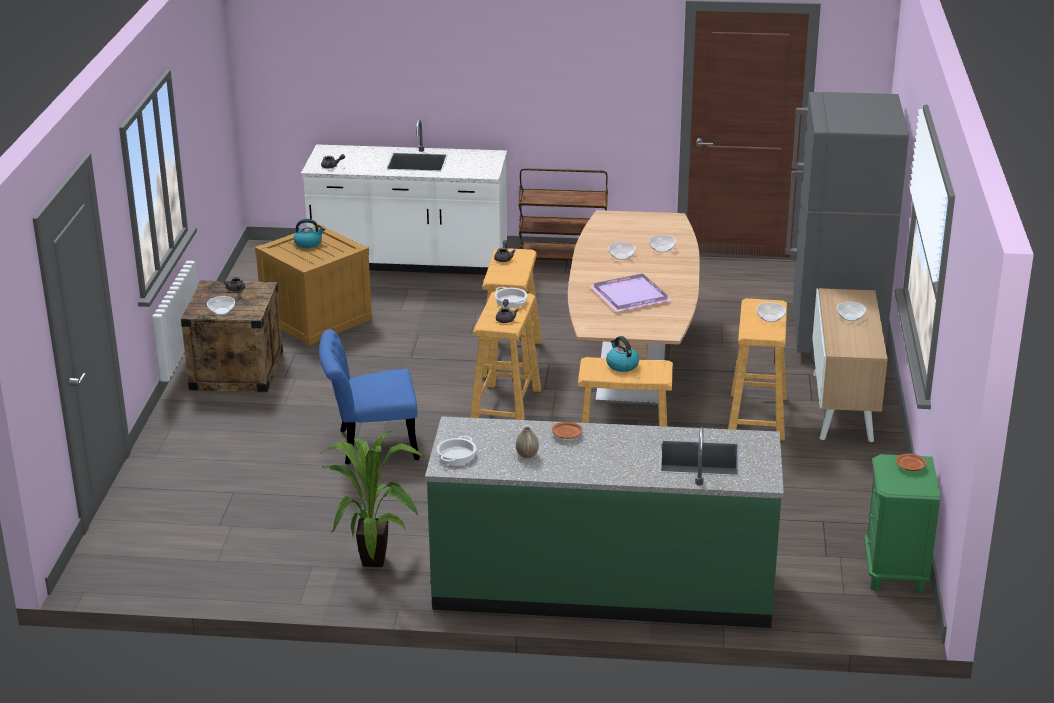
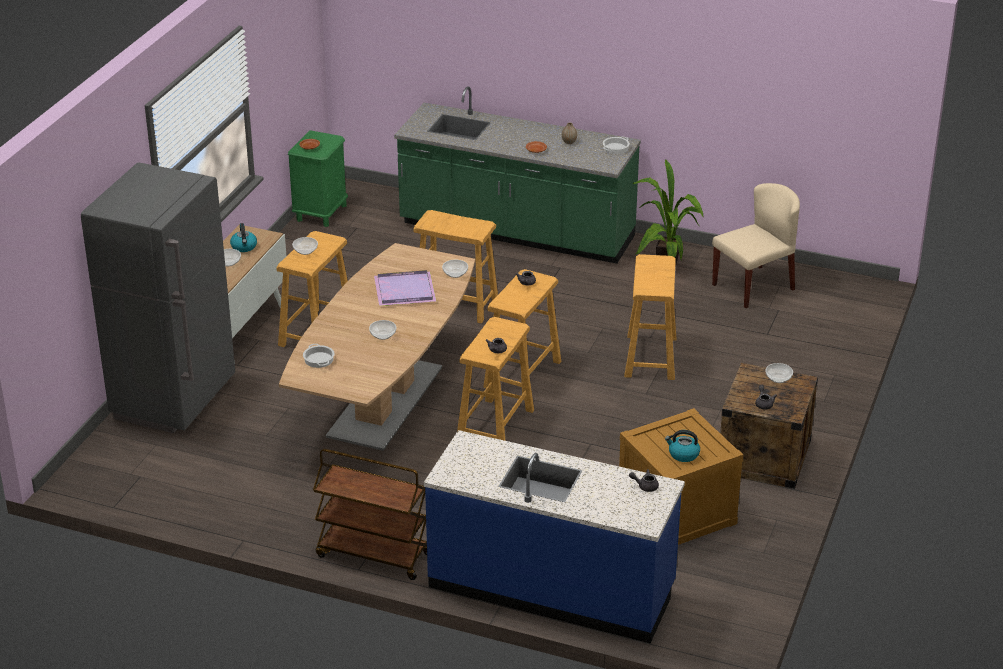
camera: 165 degrees left, 5 degrees up
(252, 553) = (753, 287): none -> beige chair
(370, 445) = (650, 357): blue chair -> beige stool
(409, 262) = (552, 587): white counter -> blue counter
(511, 301) = (512, 300): cooking pot -> cooking pot (318, 359)
(621, 365) = (455, 228): kettle -> kettle (244, 247)
(661, 249) = (338, 339): bowl -> bowl (455, 274)

